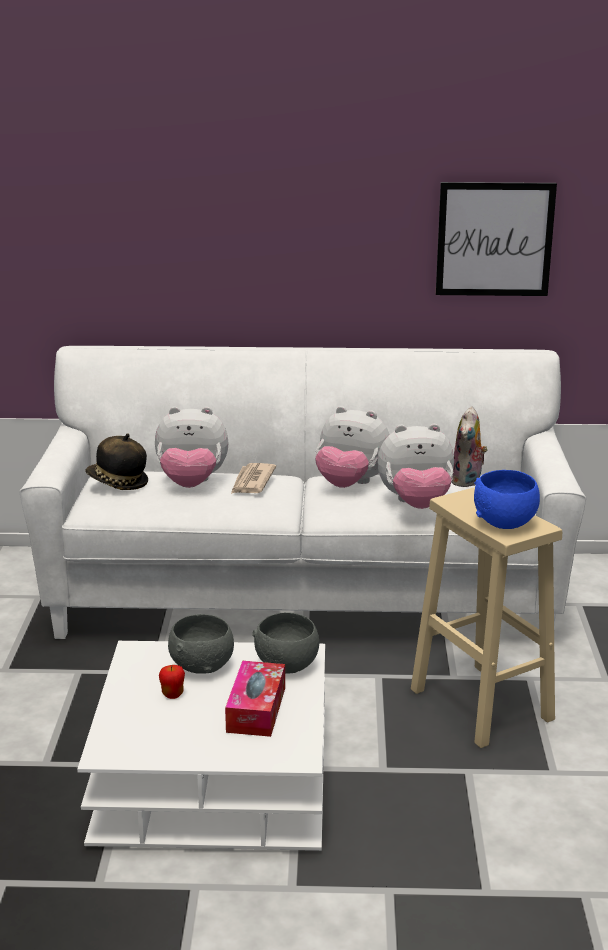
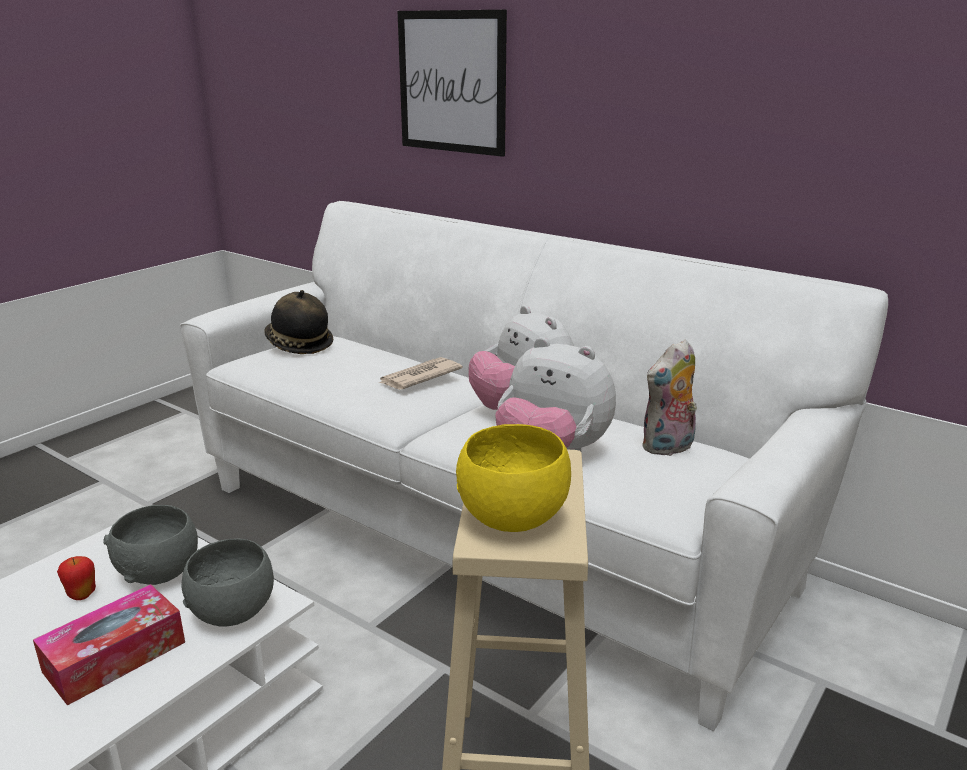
camera: 35 degrees right, 0 degrees up
(192, 484) = (363, 363): plush toy -> none
(494, 239) = (812, 104): picture -> picture (452, 82)
(505, 523) = (513, 518): blue bowl -> yellow bowl

